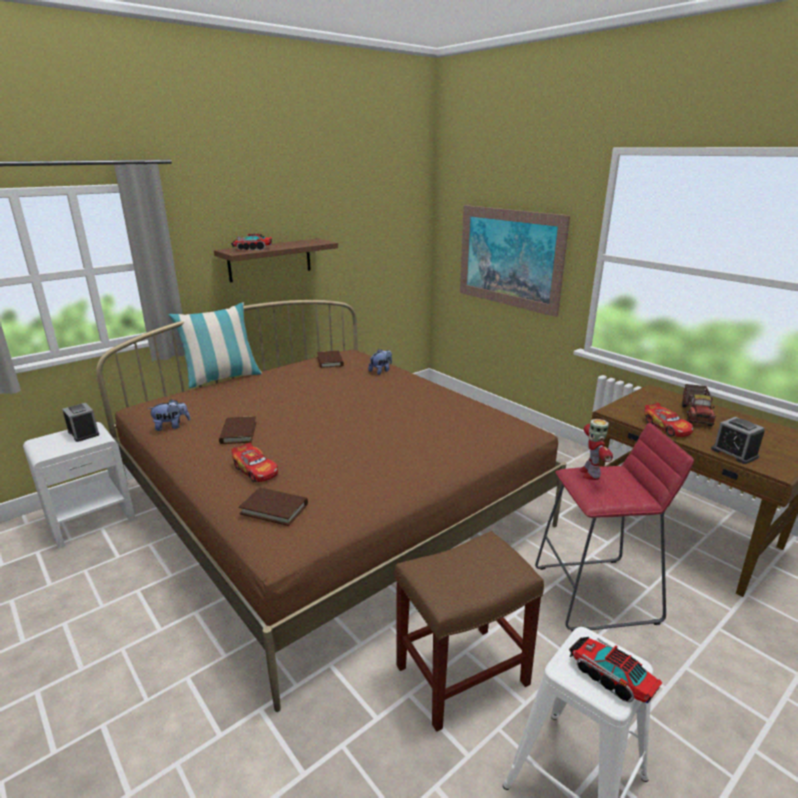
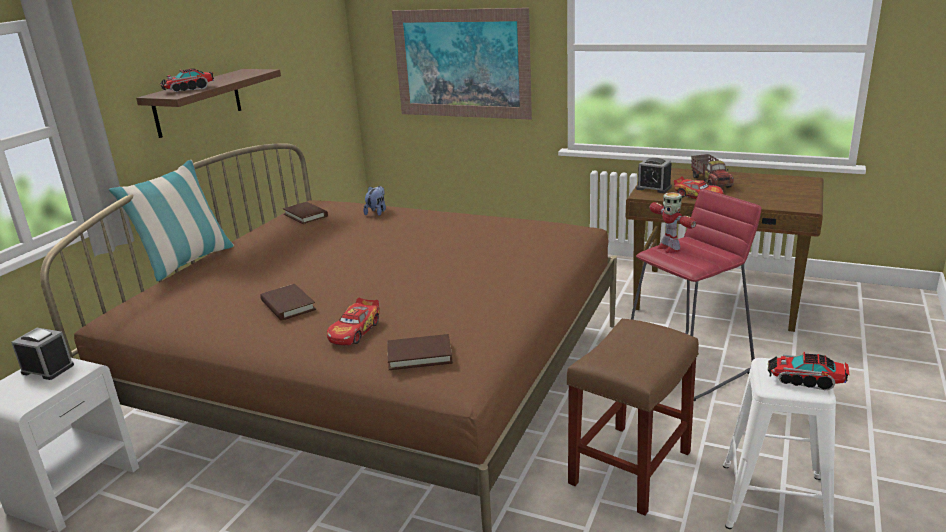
camera: 25 degrees left, 0 degrees up
(171, 426) = (191, 322): plush toy -> none
(256, 470) = (355, 331): toy car -> toy car turned 90 degrees clockwise
(734, 453) = (764, 203): alarm clock -> alarm clock (653, 188)

